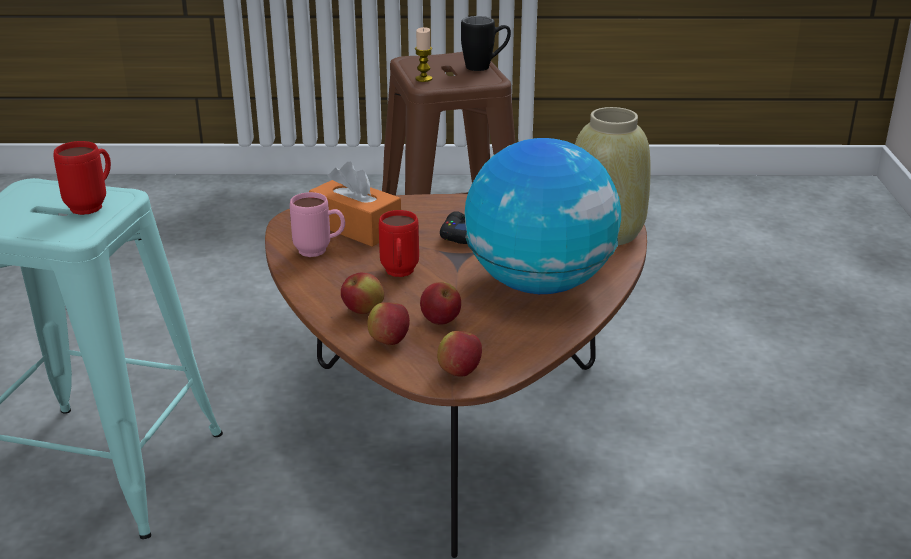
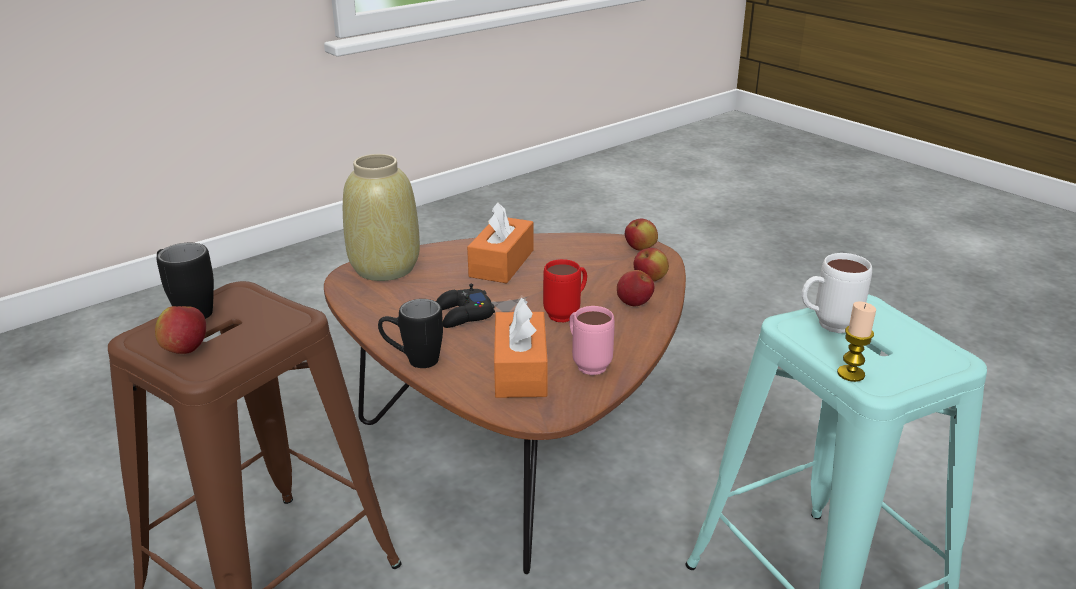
camera: 130 degrees left, 0 degrees up
(93, 205) = (826, 326): red mug -> white mug
(423, 79) = (277, 326): candle -> candle (850, 374)
(432, 199) = (413, 361): none -> black mug
(440, 321) = (600, 274): apple -> apple (185, 349)
(539, 284) = (501, 263): globe -> orange tissue box

